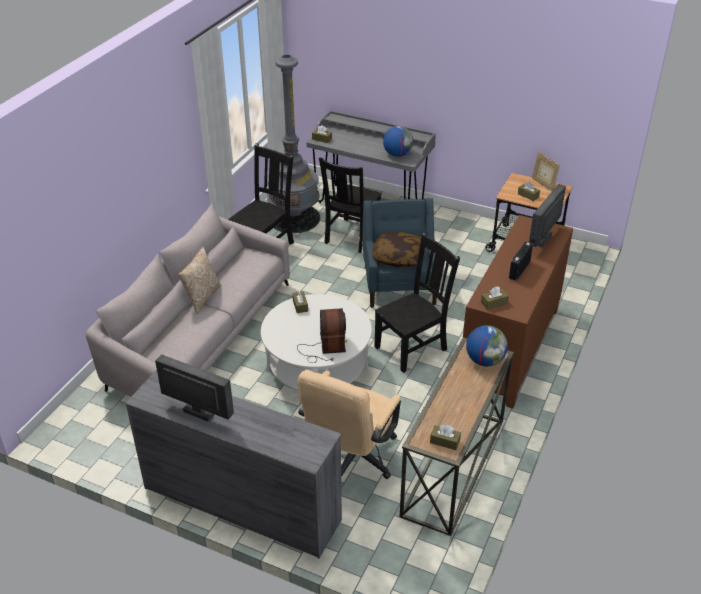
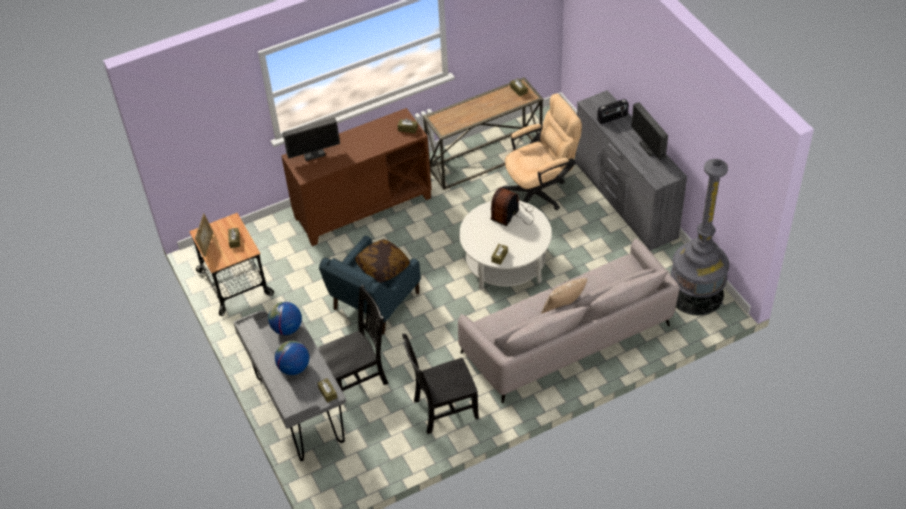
camera: 140 degrees left, 10 degrees up
(294, 218) = (385, 433): grey floor lamp -> grey floor lamp (695, 293)
(413, 347) = (424, 244): black chair -> none
(485, 360) = (445, 119): globe -> globe (294, 368)
(519, 270) = (362, 143): radio -> radio (612, 118)

